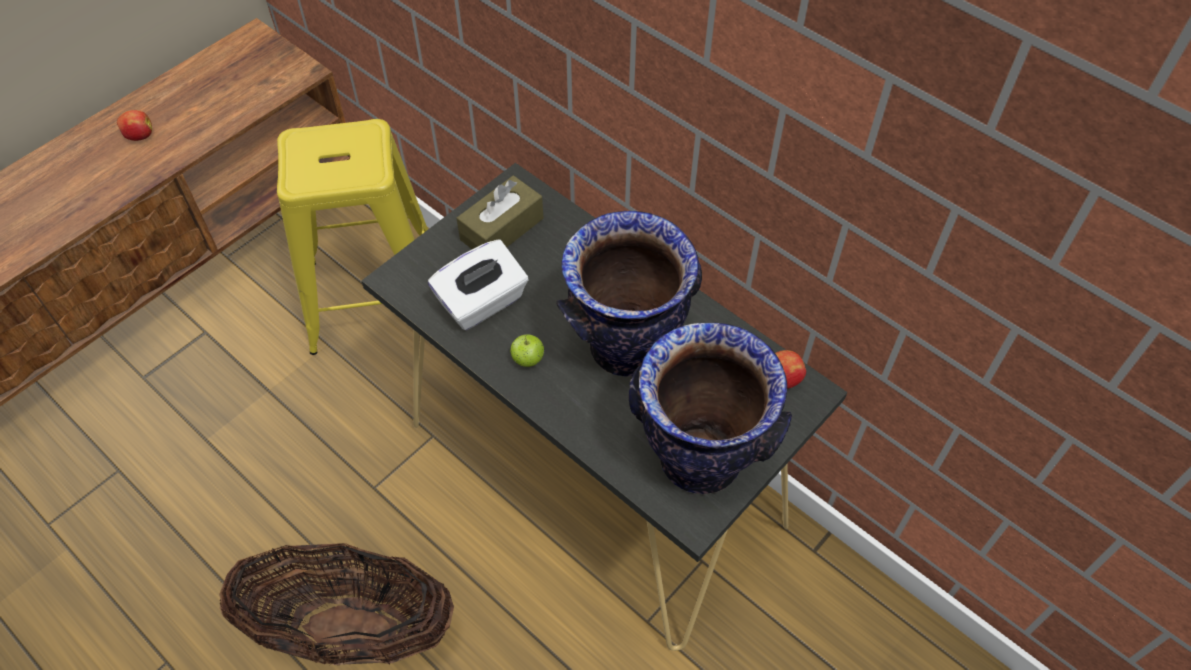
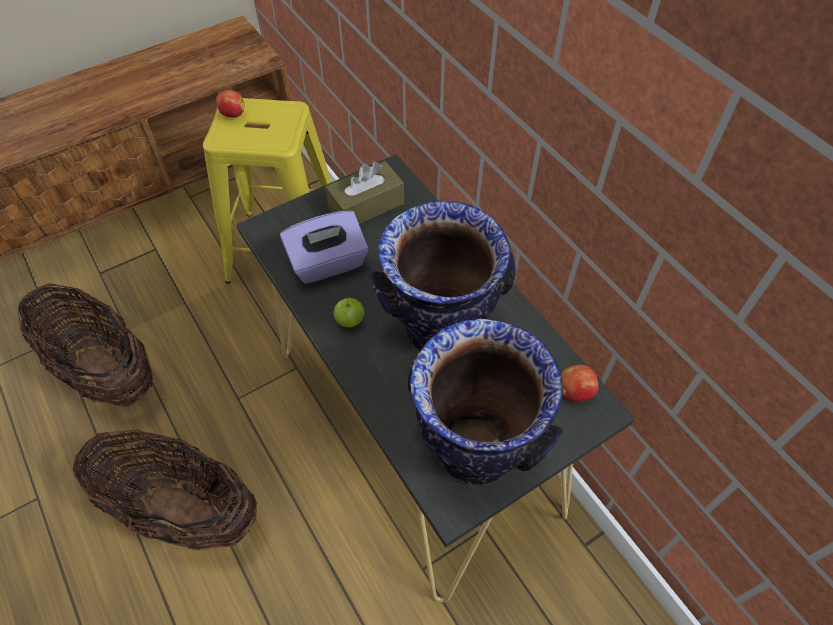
camera: 15 degrees right, 0 degrees up
(139, 136) = (125, 85): apple -> apple (232, 114)
(196, 494) = (106, 371): none -> basket
(482, 303) = (328, 263): white tissue box -> purple tissue box

